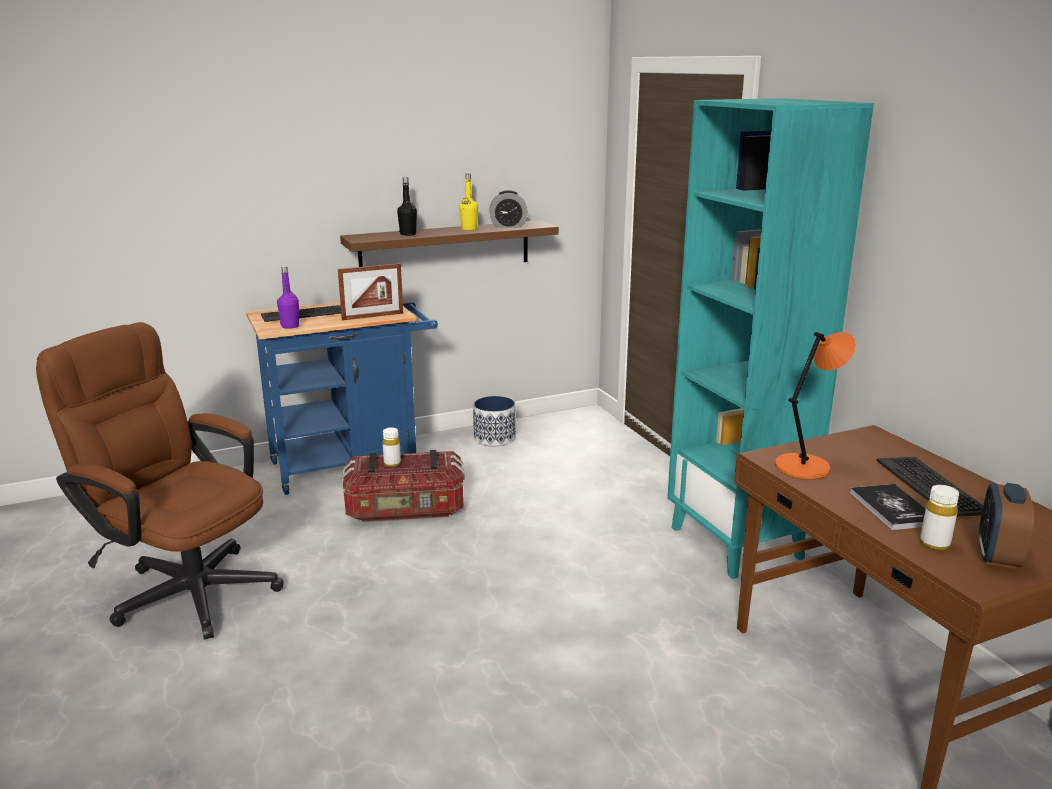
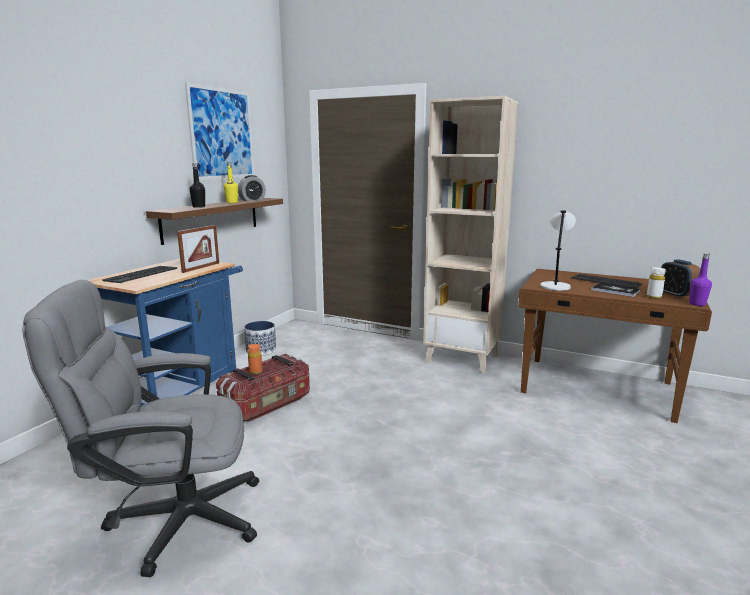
camera: 40 degrees left, 5 degrees down
(185, 588) = (171, 520): brown office chair -> grey office chair
(290, 326) = (149, 282): purple bottle -> purple bottle (697, 304)
(392, 463) = (255, 372): white bottle -> orange bottle
(474, 132) = (222, 134): none -> picture
(737, 543) = (462, 358): turquoise bookcase -> beige bookcase
(804, 466) = (555, 286): orange table lamp -> white table lamp

